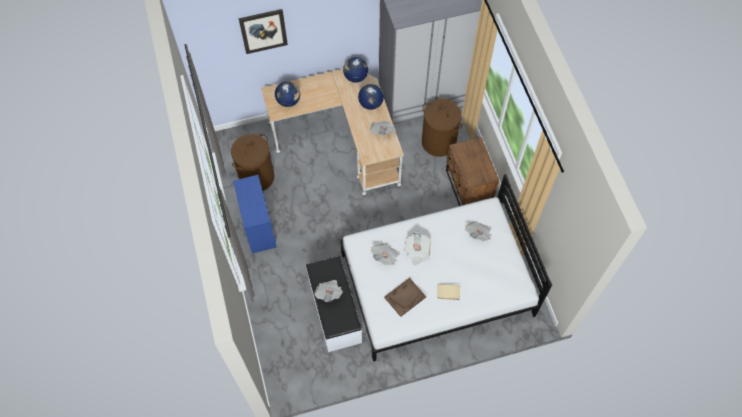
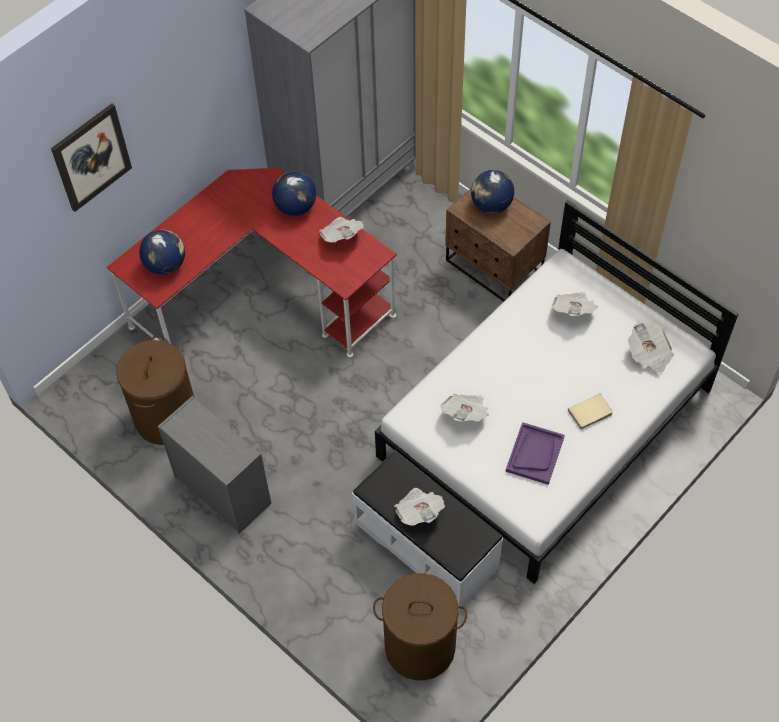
camera: 30 degrees left, 5 degrees down
(258, 227) = (221, 489): blue dresser -> grey dresser
(342, 140) = (262, 296): beige desk -> red desk
(355, 77) = (245, 181): globe -> globe (491, 205)
(405, 297) = (534, 454): brown tray -> purple tray
(417, 252) = (506, 381): newspaper -> newspaper (649, 355)
(438, 142) = (407, 228): brown laundry basket -> brown laundry basket (419, 647)

